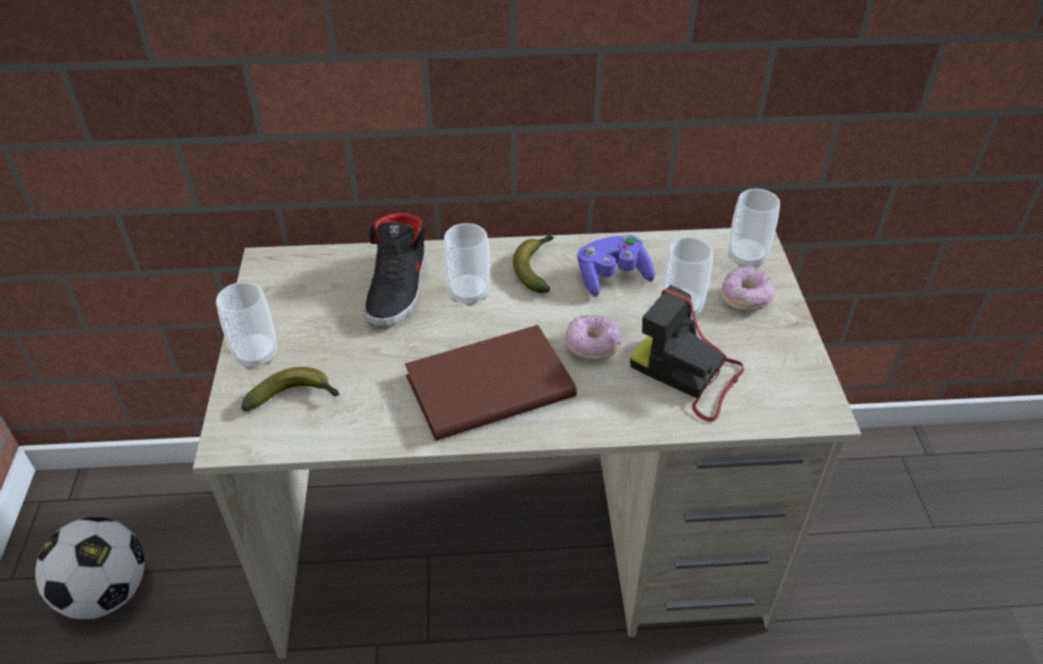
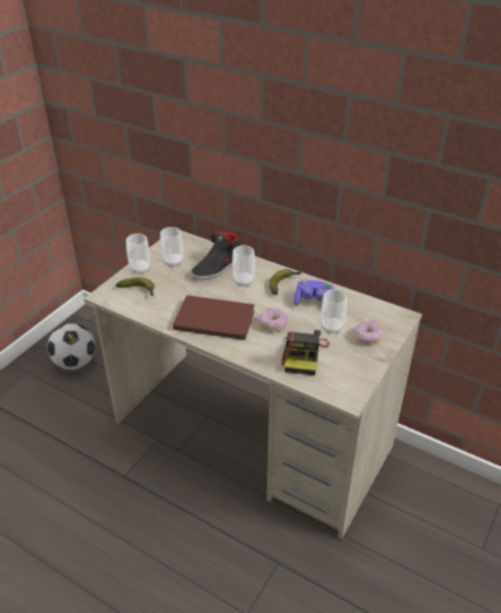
camera: 35 degrees right, 5 degrees down
(688, 375) = (303, 355): camera -> camera turned 150 degrees counterclockwise
(746, 257) = (390, 321): cup -> cup (173, 262)

